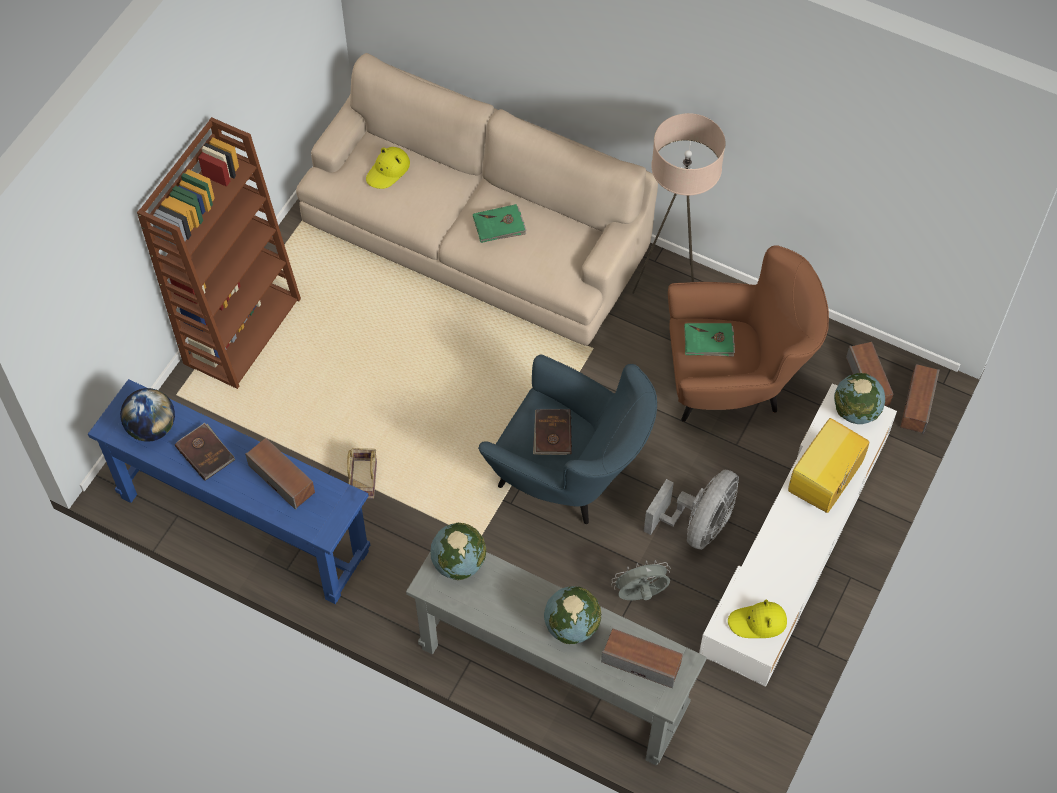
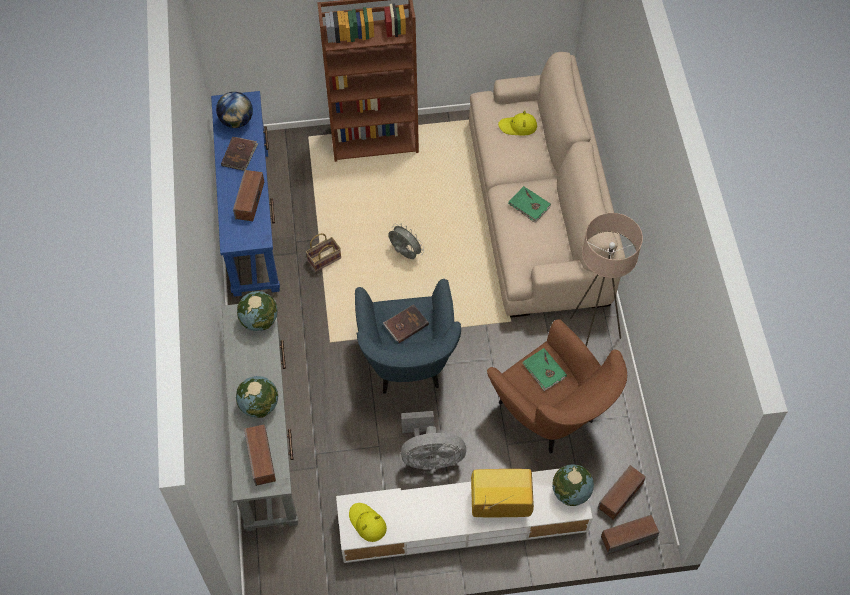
camera: 55 degrees right, 0 degrees up
(640, 595) = (356, 453): grey fan -> grey fan (404, 253)

